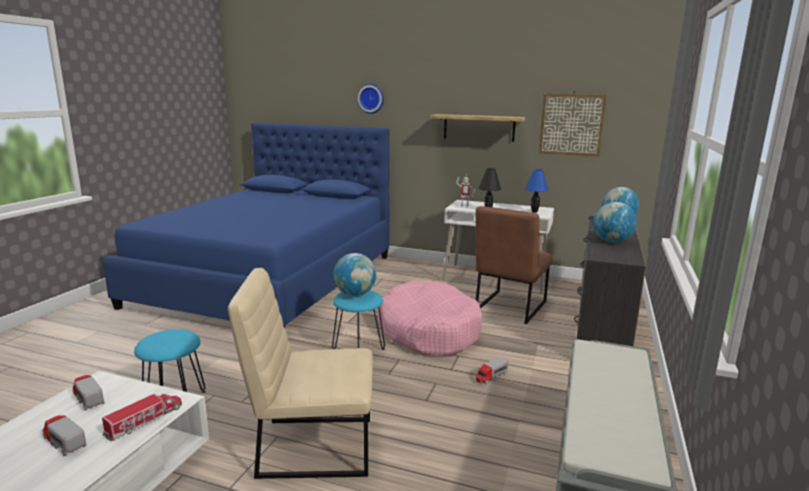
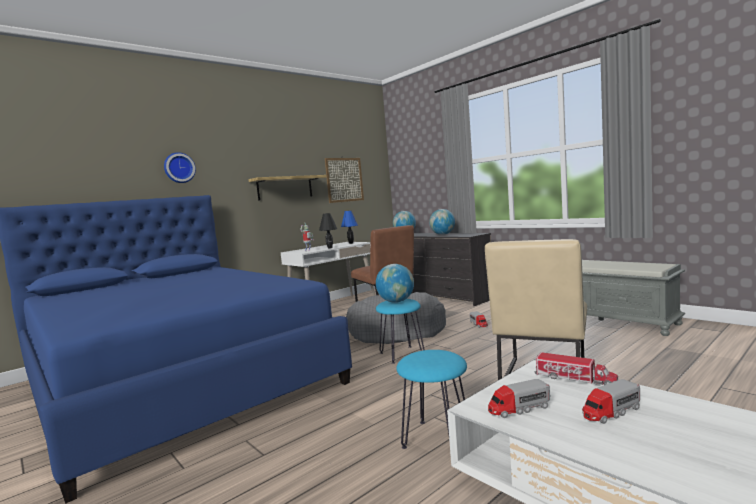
camera: 60 degrees left, 10 degrees down
(144, 421) = (575, 379): toy truck -> toy truck turned 150 degrees clockwise
(428, 331) = (396, 331): pink dog bed -> grey dog bed

